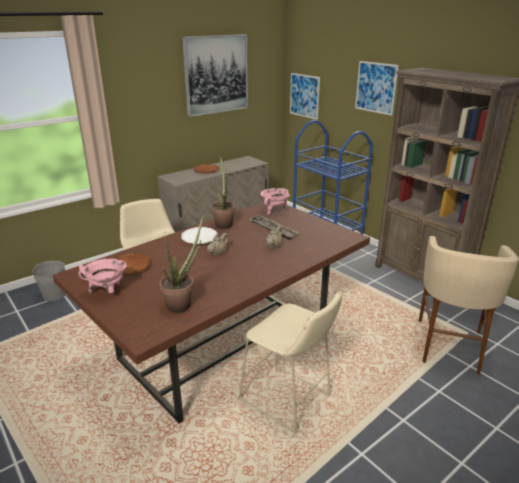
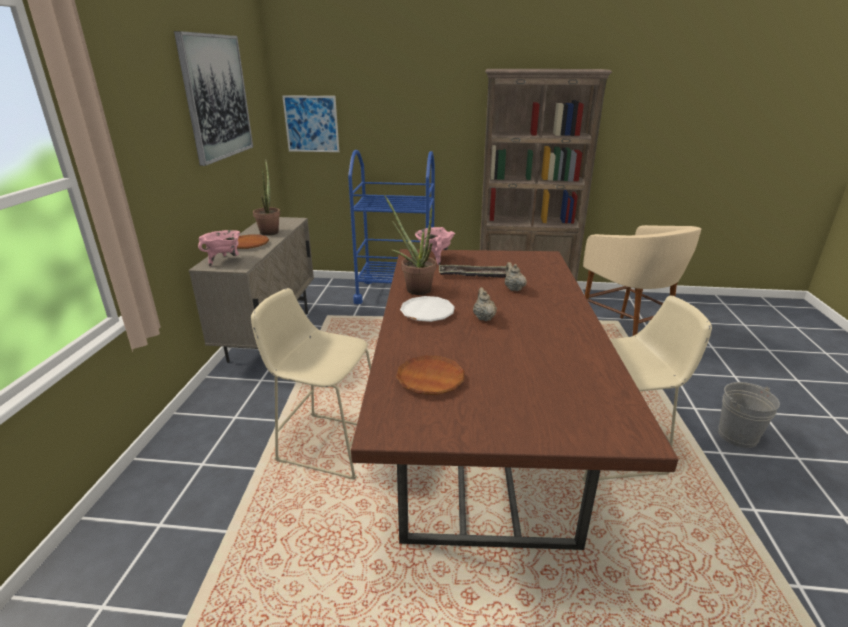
camera: 45 degrees left, 0 degrees up
(54, 294) = (140, 535): grey bucket -> grey bucket (737, 436)
(107, 291) = (480, 420): pink cooking pot -> pink cooking pot (224, 261)
(183, 303) = (580, 380): potted plant -> potted plant (270, 231)
(376, 87) = (425, 99): picture -> none

